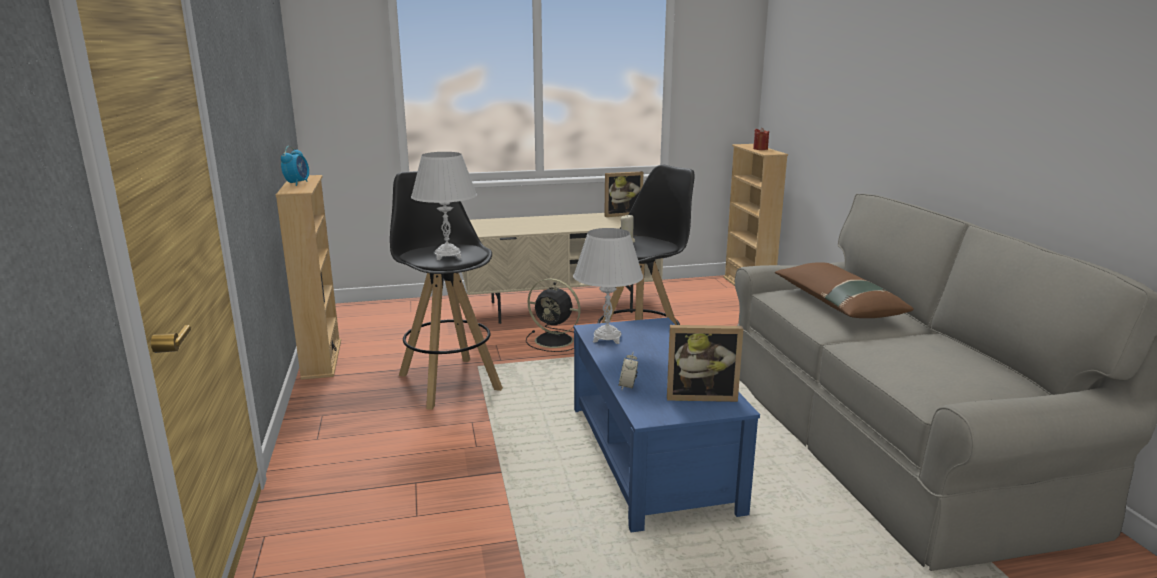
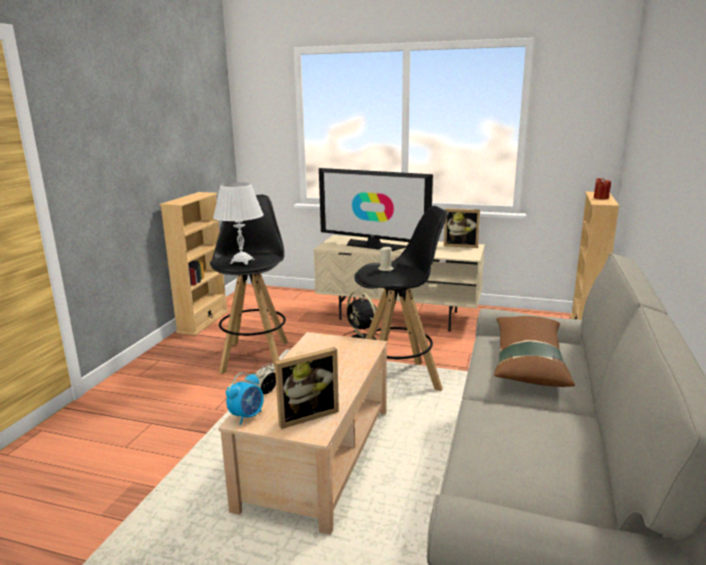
camera: 30 degrees right, 0 degrees up
(297, 183) = (187, 197): alarm clock -> alarm clock (247, 416)
(530, 225) = (374, 245): none -> television
(607, 338) = (313, 348): white table lamp -> none
(653, 457) = (319, 457): blue coffee table -> beige coffee table
(701, 395) = (306, 415): picture frame -> picture frame turned 60 degrees counterclockwise

